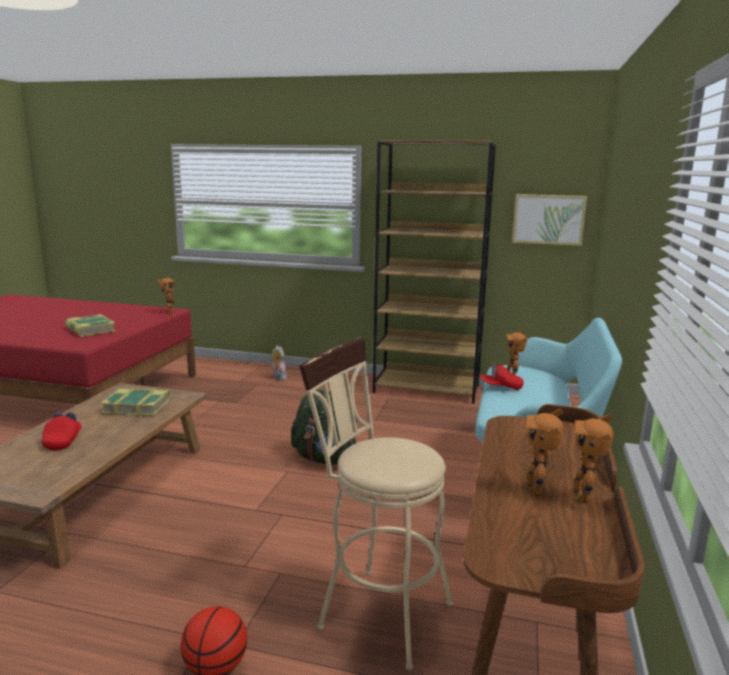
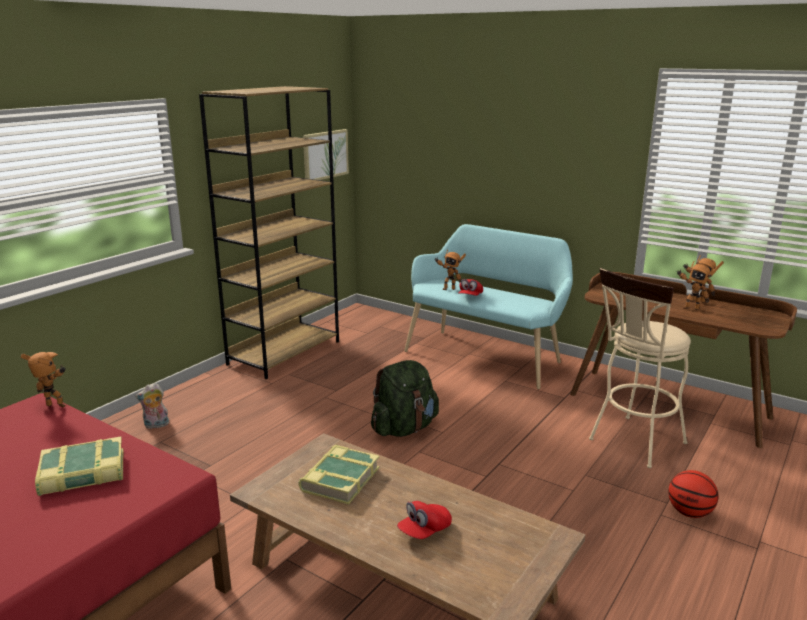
camera: 70 degrees left, 5 degrees up
(63, 441) = (424, 531): red cap -> red cap turned 60 degrees counterclockwise

